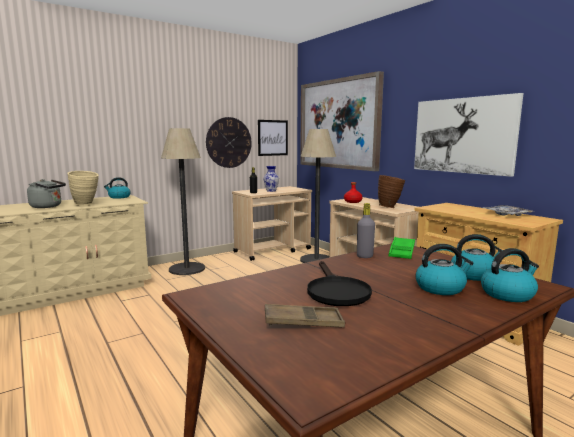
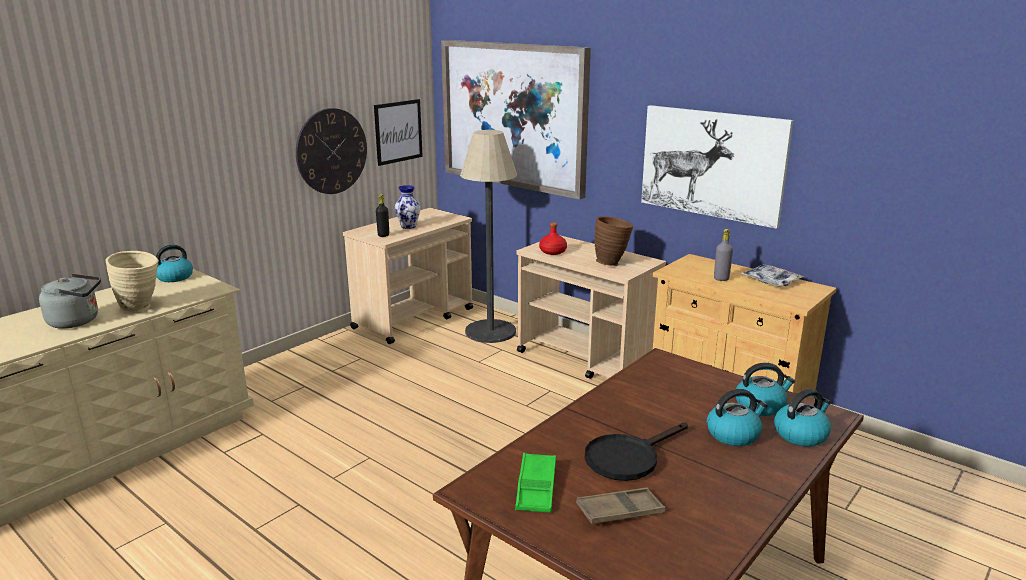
camera: 15 degrees left, 10 degrees up
(187, 269) = (293, 374): floor lamp -> none
(335, 291) = (628, 457): black frying pan -> black frying pan turned 75 degrees clockwise
(364, 256) = (629, 386): grey bottle -> grey bottle (721, 279)
(402, 251) = (668, 370): green tray -> green tray (536, 487)

